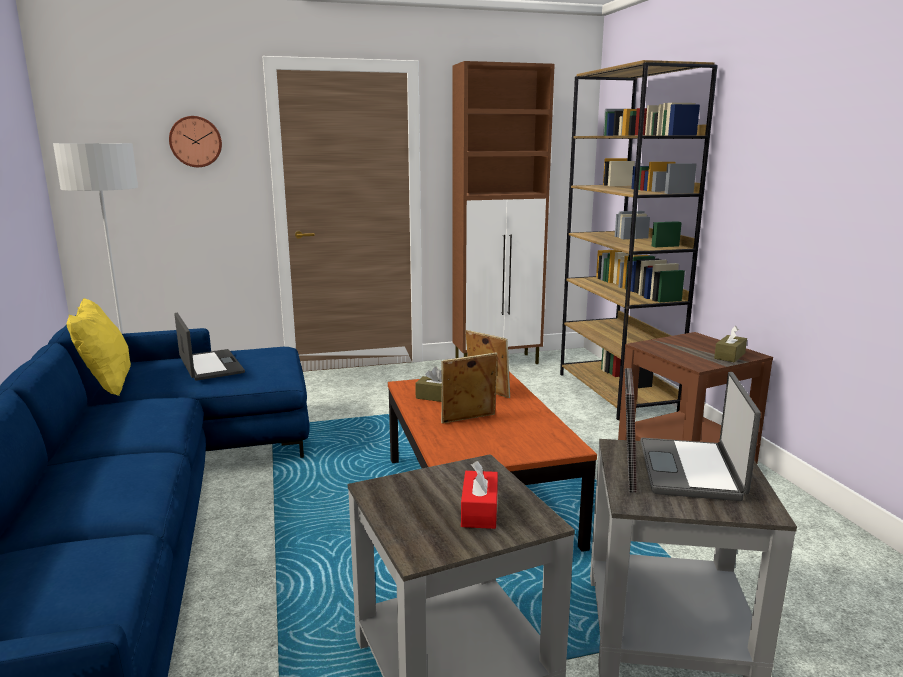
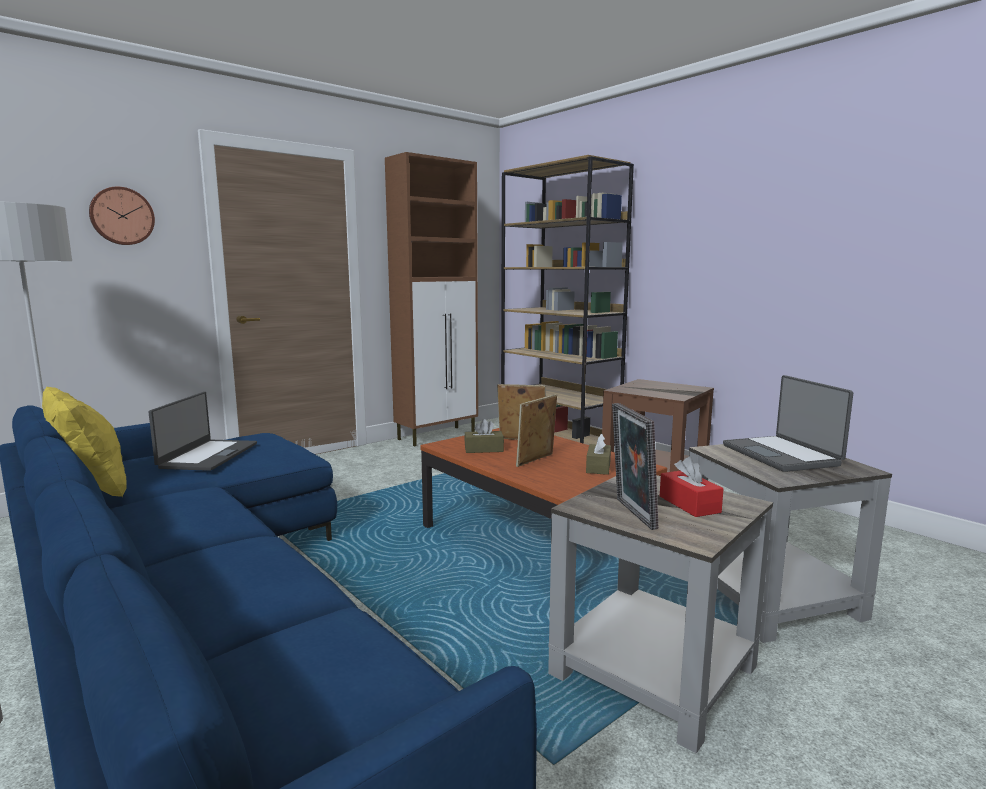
camera: 25 degrees left, 5 degrees down
(210, 366) = (208, 455): laptop -> laptop turned 60 degrees clockwise
(626, 474) = (746, 464): picture frame -> picture frame (631, 514)
(729, 356) = (686, 390): brown tissue box -> brown tissue box (598, 467)

